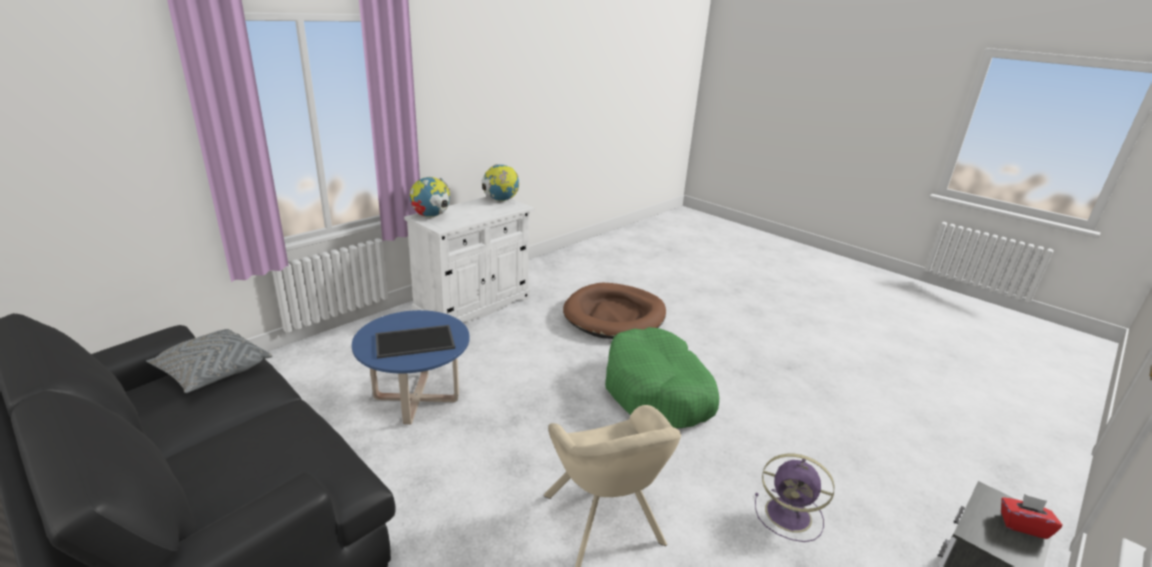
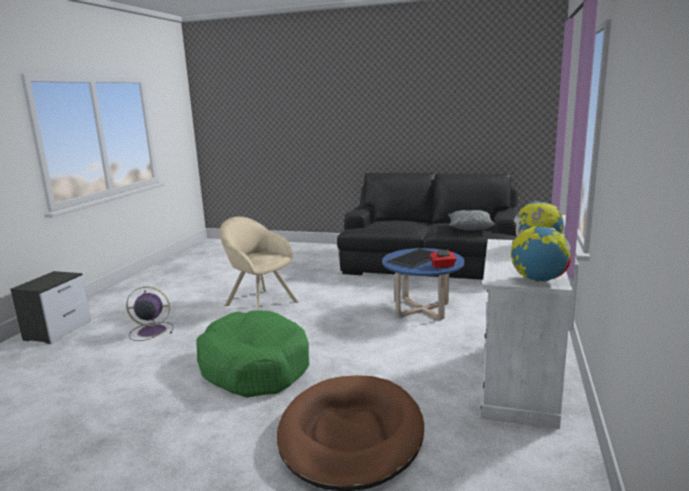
camera: 155 degrees right, 10 degrees down
(1023, 525) = (37, 282): red tissue box -> red tissue box (443, 266)

